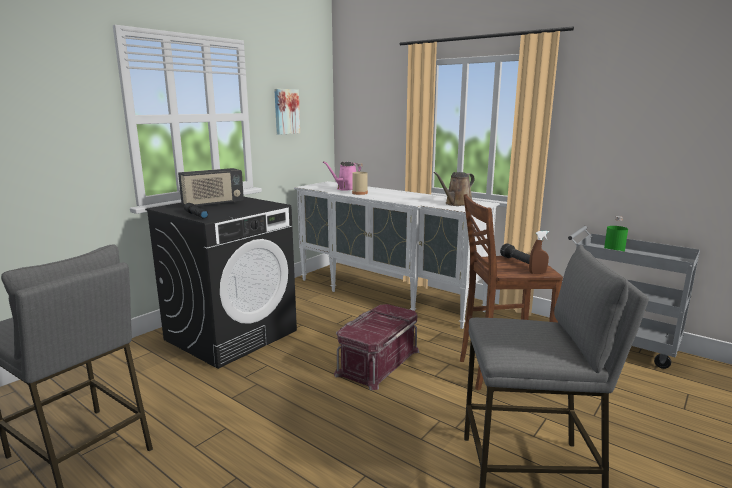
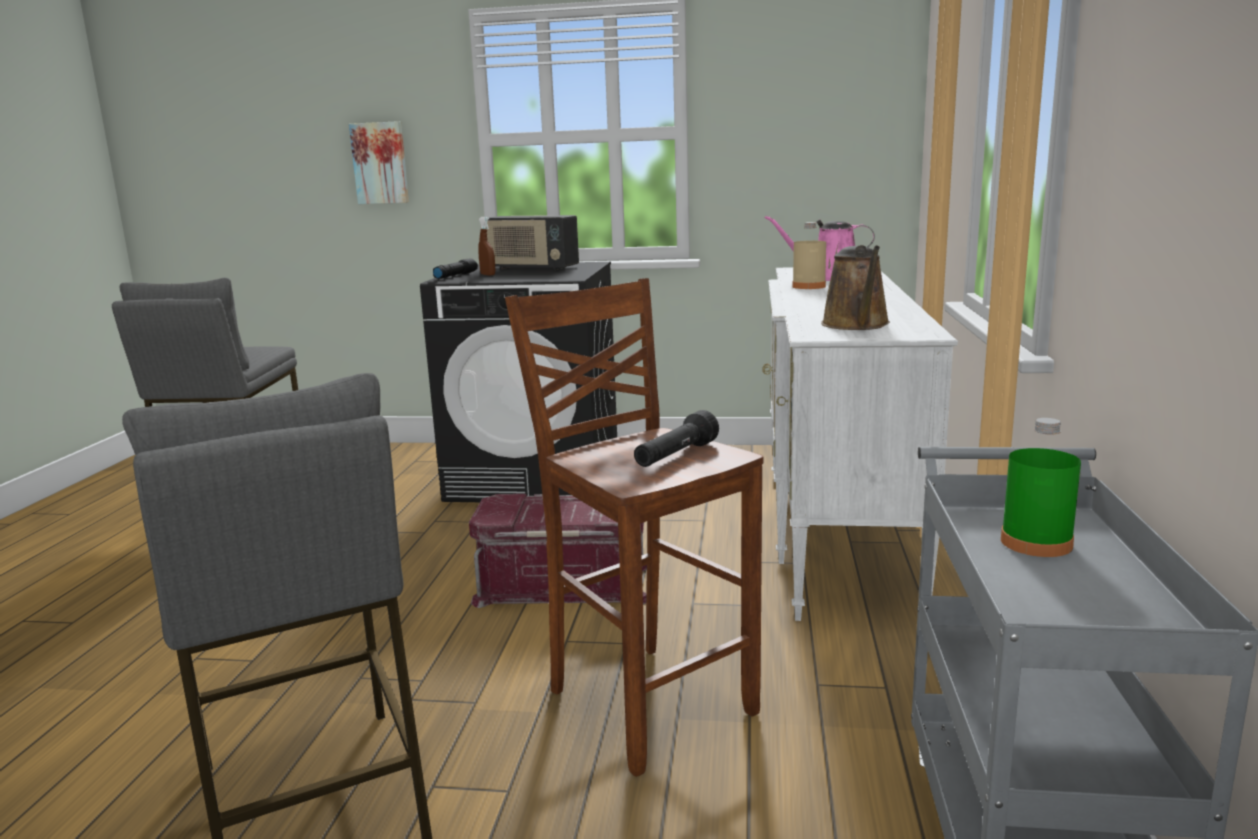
camera: 60 degrees right, 0 degrees up
(286, 111) = (779, 120): picture -> picture (380, 163)
(457, 204) = (857, 325): brown watering can -> brown watering can turned 105 degrees counterclockwise
(537, 273) = (619, 476): brown spray bottle -> brown spray bottle (488, 275)

